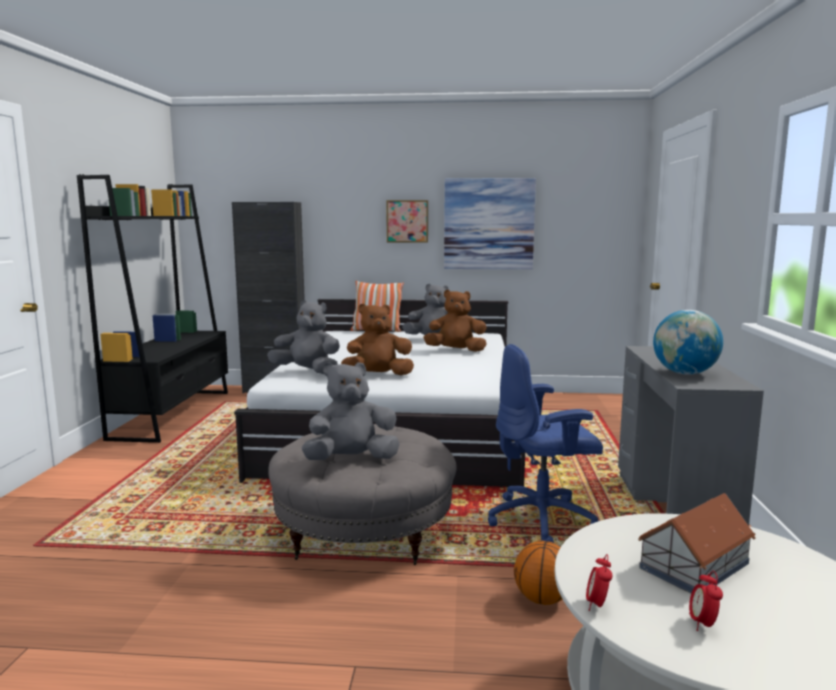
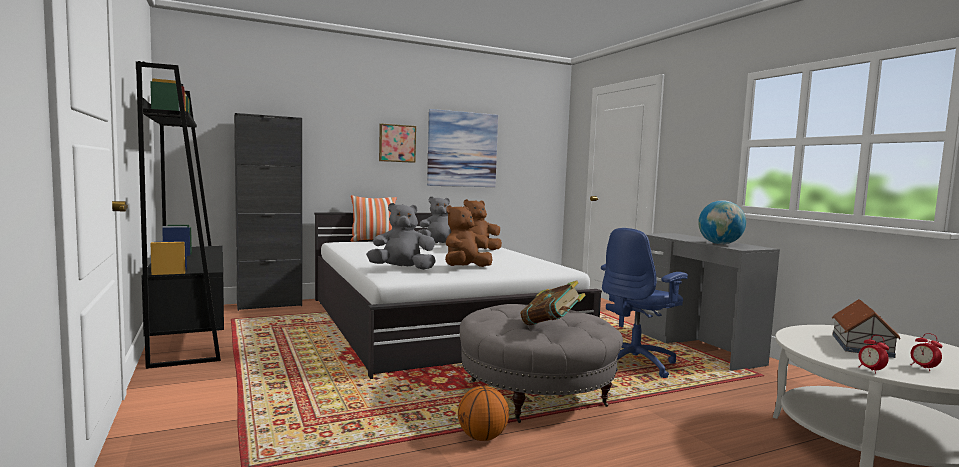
camera: 30 degrees left, 5 degrees down
(351, 460) = (551, 326): grey plush toy -> book
(542, 599) = (711, 407): basketball -> basketball (482, 437)

